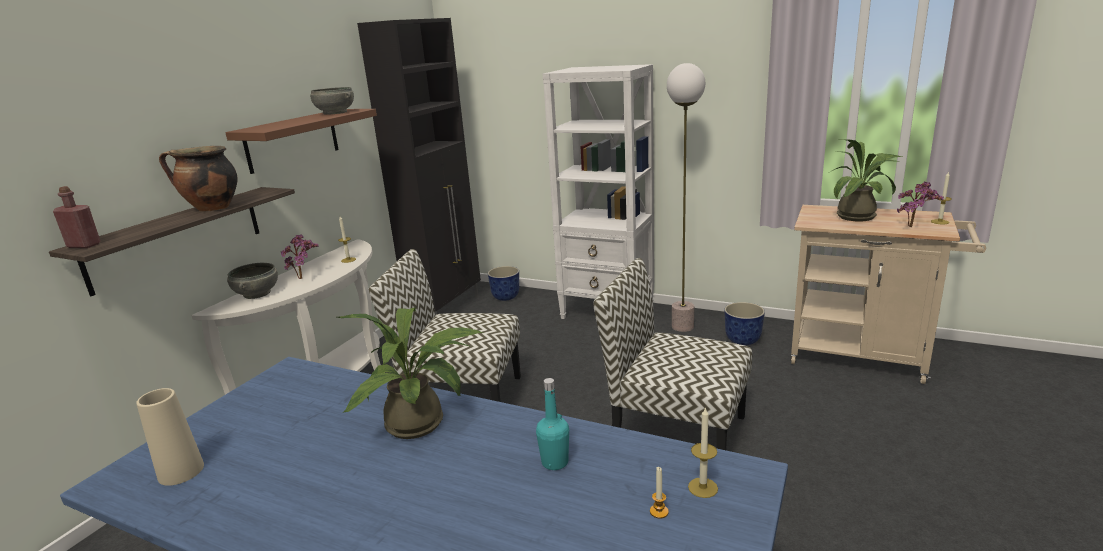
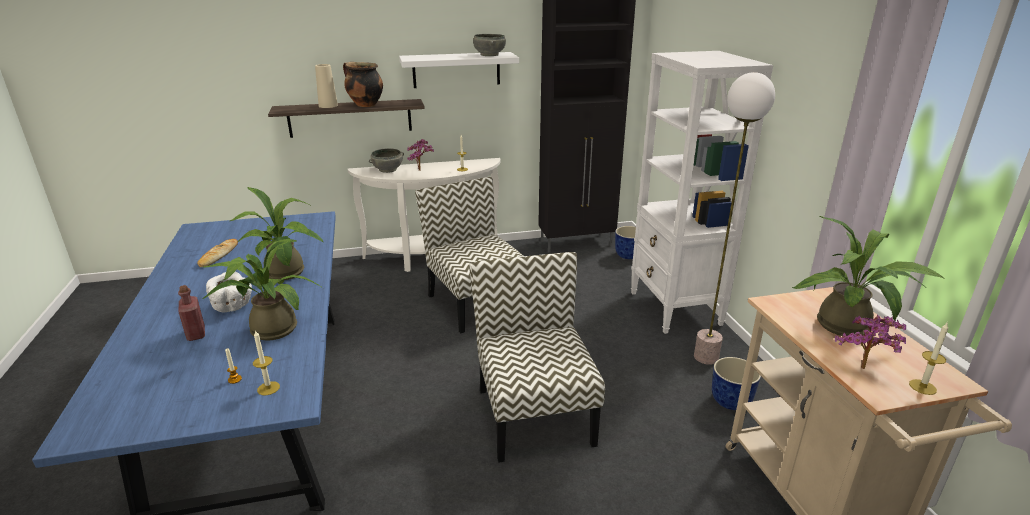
camera: 50 degrees right, 5 degrees up
(84, 245) = (283, 108): red bottle -> red bottle (196, 334)
(181, 471) = (210, 238): beige vase -> beige vase (328, 106)
(264, 472) = (218, 256): none -> bread
(292, 140) = (456, 70): brown shelf -> white shelf
(452, 483) = (233, 305): none -> white bowl
(555, 462) = (269, 328): turquoise bottle -> potted plant

